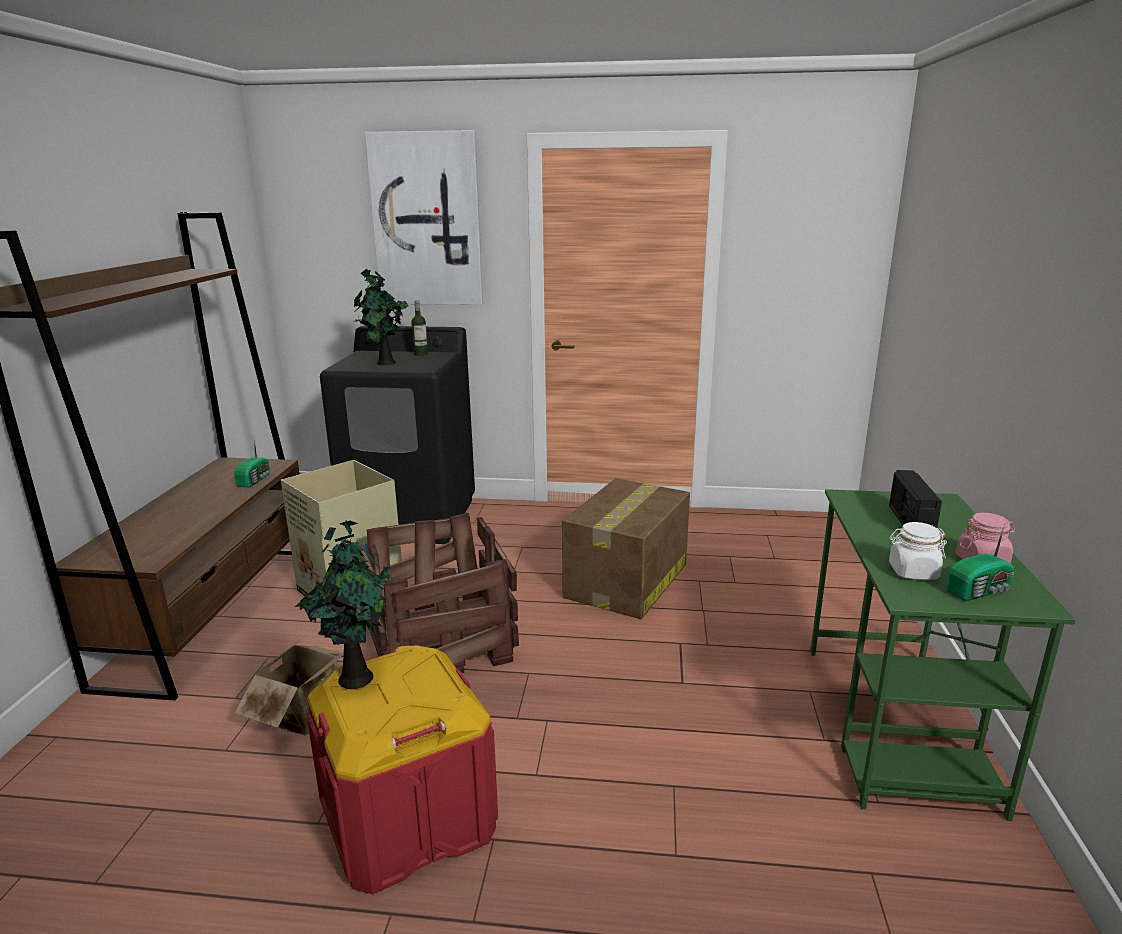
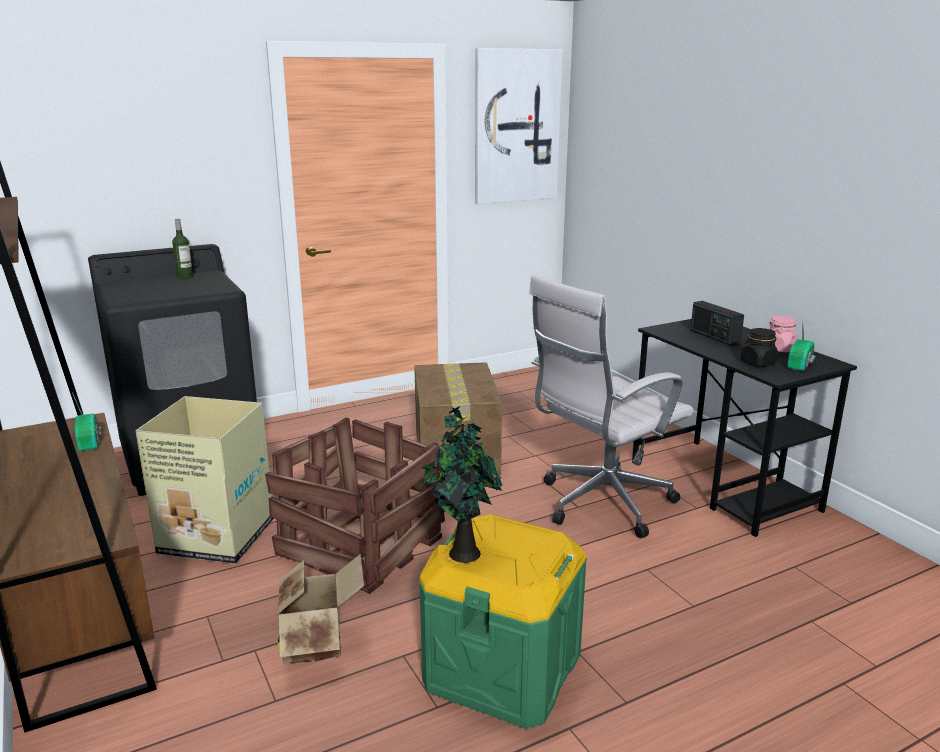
camera: 35 degrees left, 0 degrees up
(385, 363) = (165, 290): potted plant -> none
(408, 818) = (502, 669): red storage box -> green storage box
(427, 220) = (163, 132): picture -> picture (516, 126)
(710, 690) = (600, 504): none -> white office chair
(896, 725) = (723, 485): green desk -> black desk
(912, 572) = (757, 363): white jar -> black jar

